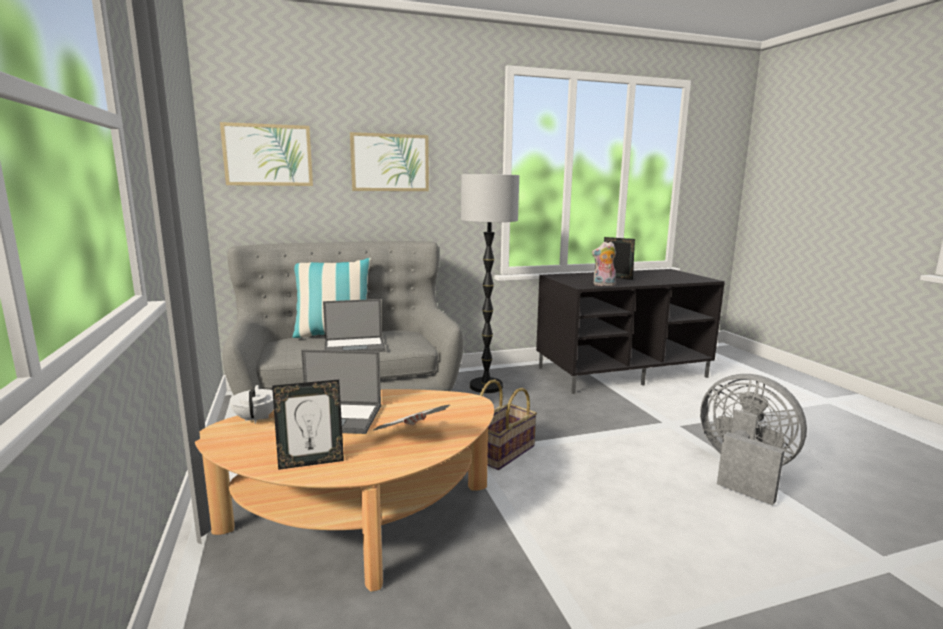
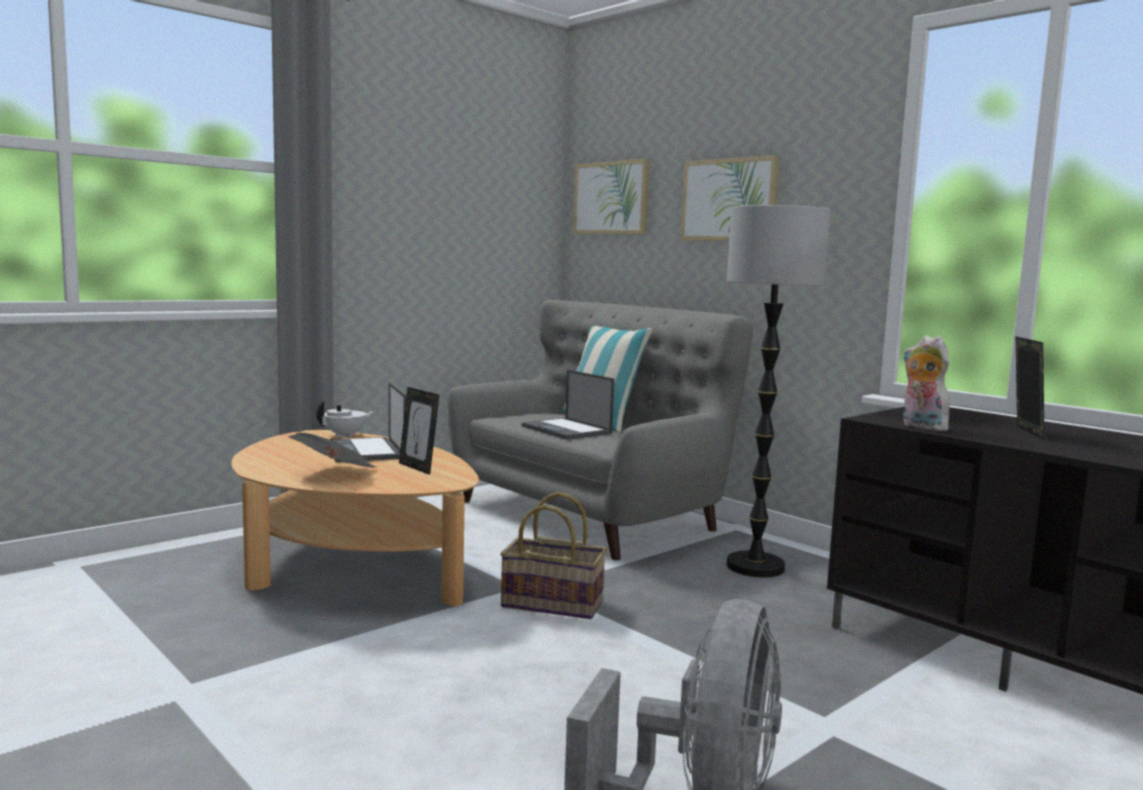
camera: 65 degrees right, 5 degrees down
(311, 462) = (270, 457): picture frame -> picture frame (418, 468)

